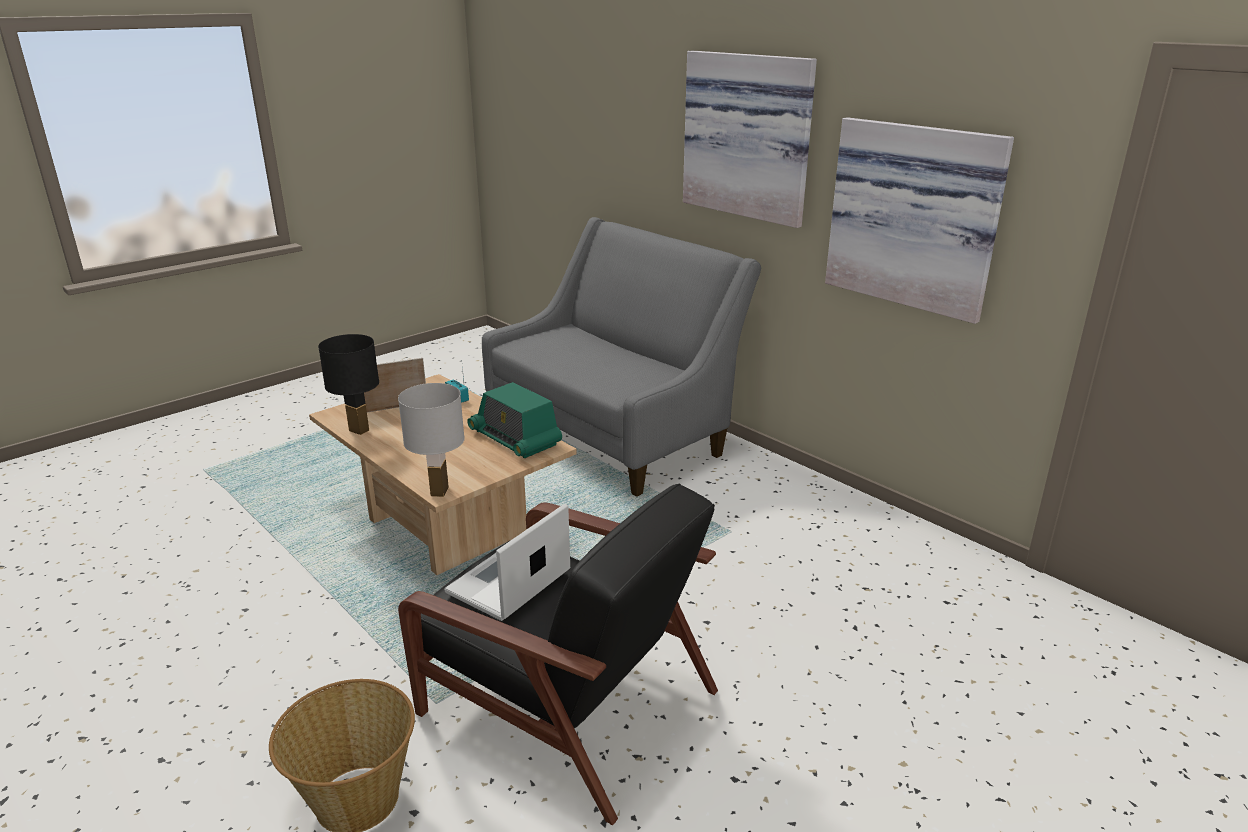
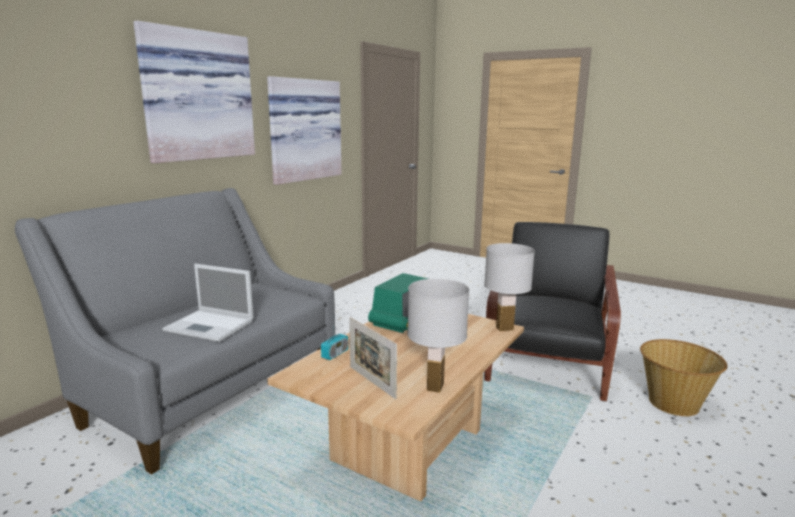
camera: 105 degrees left, 10 degrees down
(358, 430) = (435, 387): black table lamp -> white table lamp
(507, 583) = (555, 311): laptop -> laptop (211, 326)

